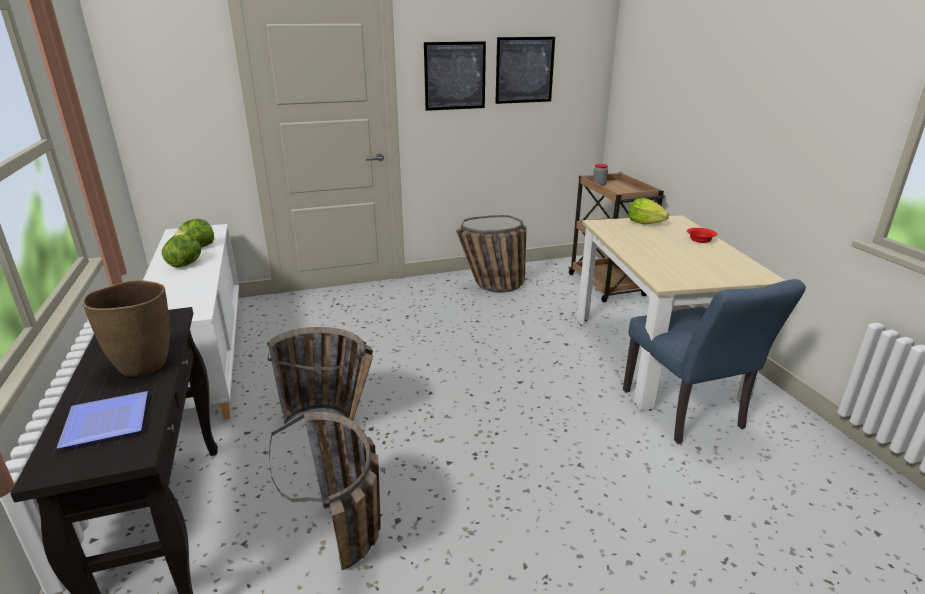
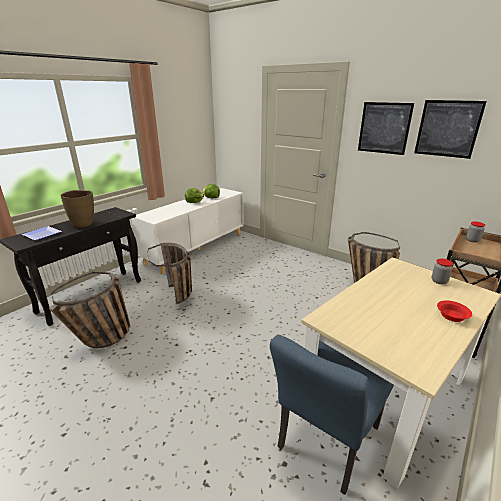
camera: 55 degrees right, 0 degrees up
(645, 223) = (439, 281): lettuce -> jar

